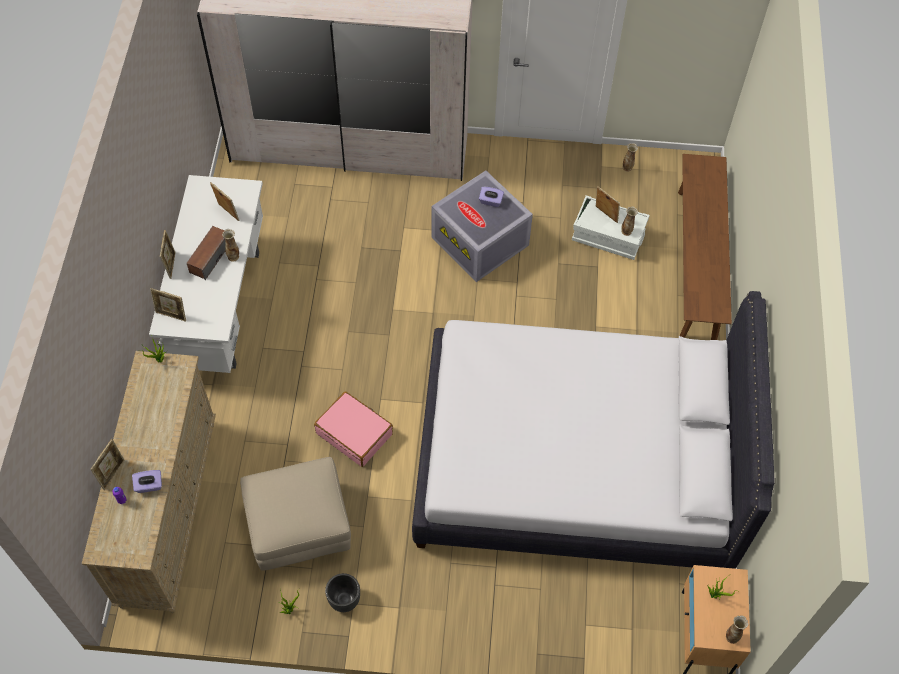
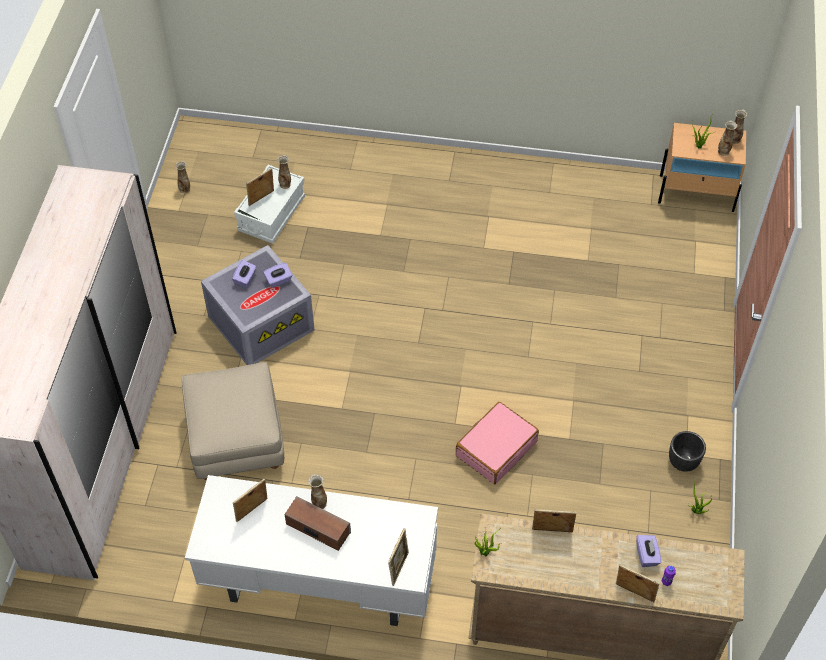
camera: 85 degrees left, 5 degrees down
(171, 265) = (324, 571): picture frame -> picture frame (551, 532)
(299, 527) = (605, 501): beige ottoman -> beige ottoman (236, 439)
(491, 226) = (278, 280): none -> purple tissue box
(575, 462) = (532, 265): white bed -> none
(696, 264) = (315, 150): brown bench -> none
(710, 623) = (723, 151): none -> vase

